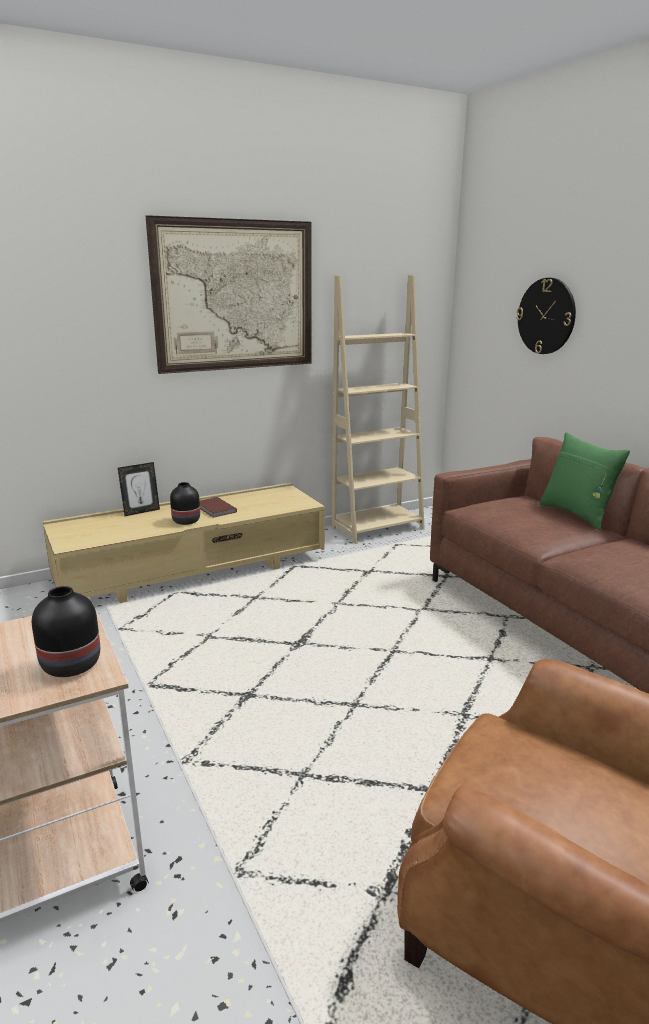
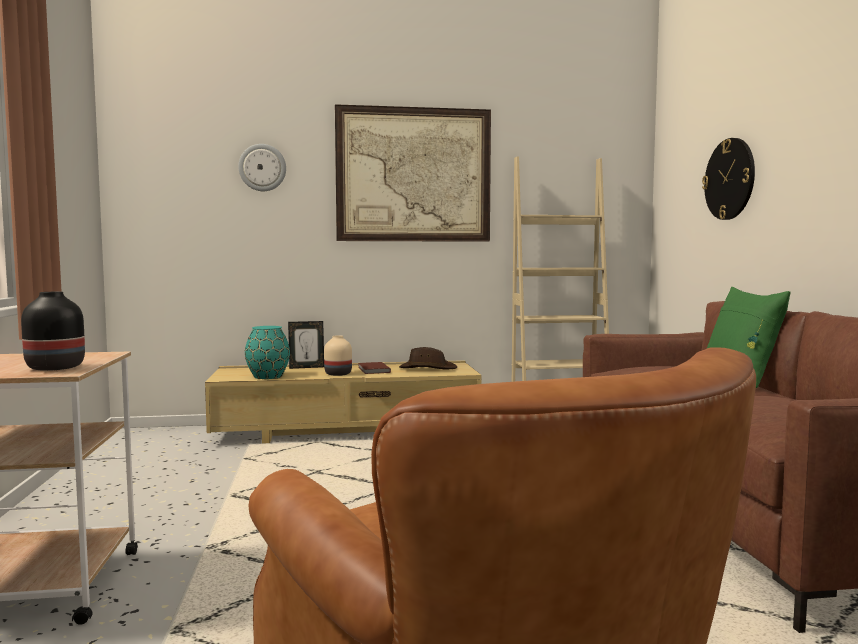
camera: 20 degrees right, 15 degrees down
(67, 293) = (262, 167): none -> wall clock
(115, 535) = (267, 376): none -> turquoise vase
(186, 521) = (338, 374): black vase -> beige vase
(266, 500) = (427, 368): none -> brown hat

